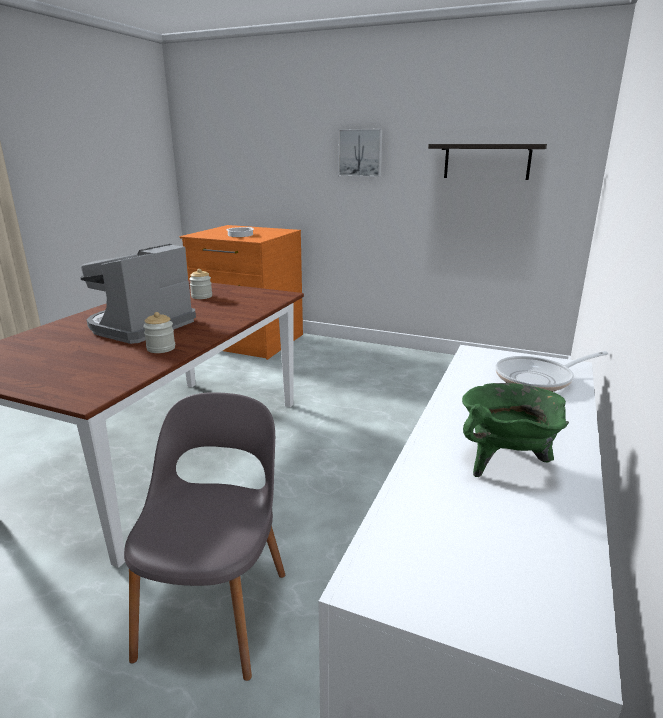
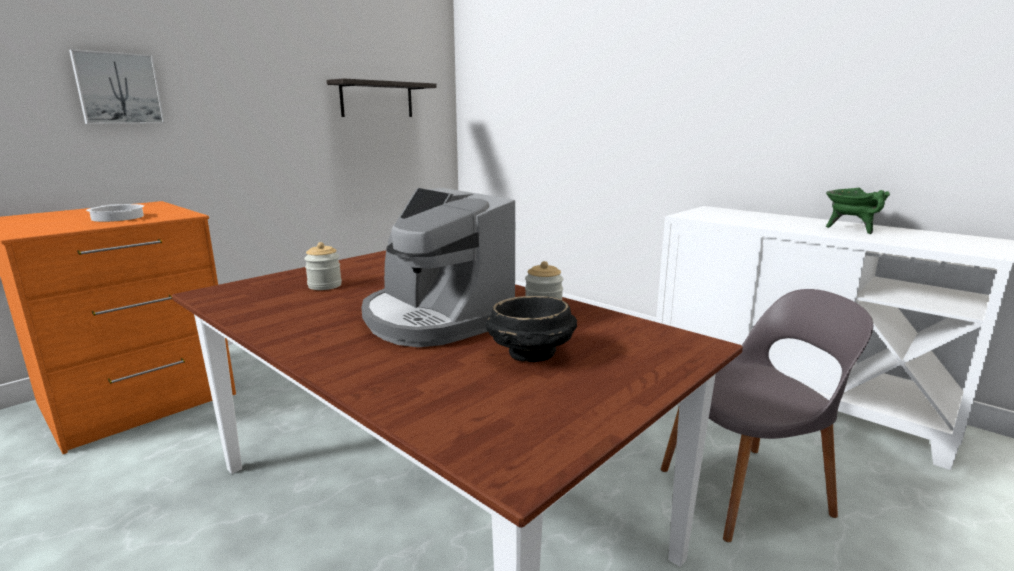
camera: 70 degrees left, 5 degrees down
(76, 354) = (531, 355): none -> black bowl
(216, 609) = (748, 490): grey chair -> grey chair turned 135 degrees clockwise
(360, 153) = (238, 87): picture -> picture (118, 88)
(539, 379) = (732, 213): frying pan -> none

